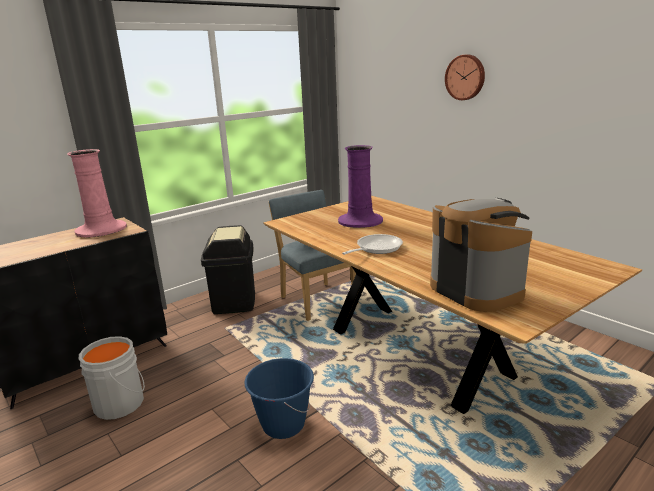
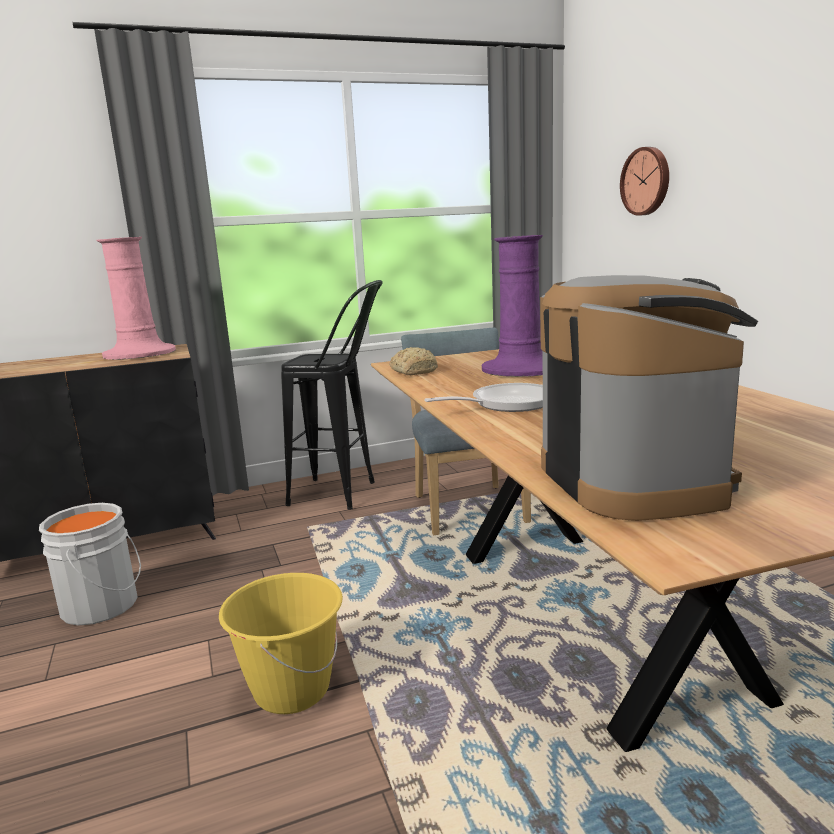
camera: 20 degrees right, 5 degrees down
(235, 302) = (345, 495): black trash can -> black stool
(283, 424) = (291, 690): blue bucket -> yellow bucket
(299, 227) = (414, 371): none -> bread
(465, 77) = (758, 123): wall clock -> wall clock (646, 181)

